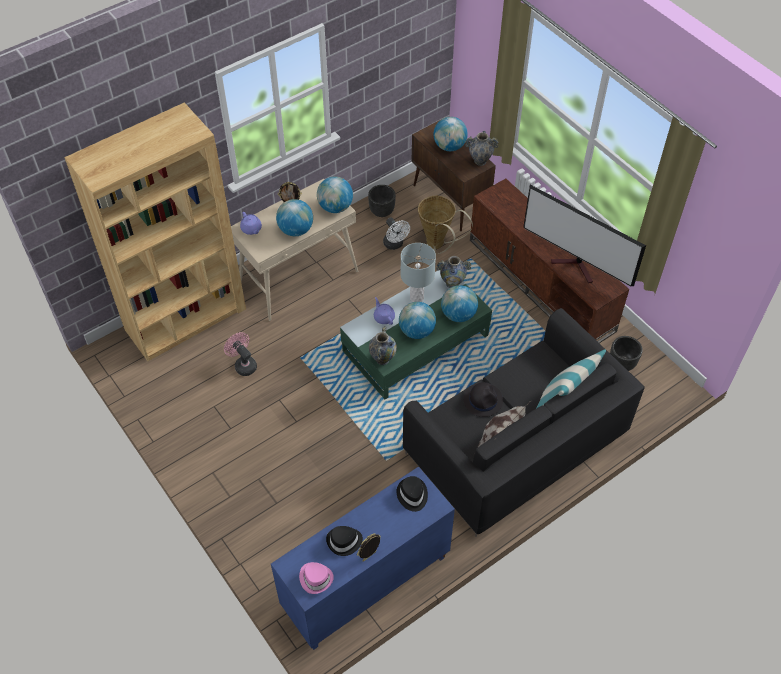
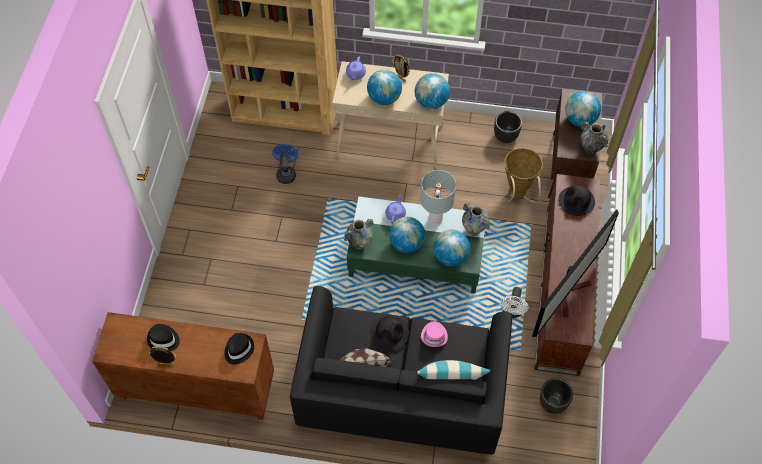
camera: 45 degrees right, 5 degrees up
(243, 364) = (286, 173): pink fan -> blue fan
(316, 578) = (121, 346): pink hat -> pink hat (434, 335)
(366, 585) = (195, 389): blue cabinet -> brown cabinet
(395, 244) = (486, 169): white fan -> white fan (512, 312)
(508, 204) = (576, 201): none -> black hat
(576, 267) = (570, 293): television -> television turned 135 degrees counterclockwise

